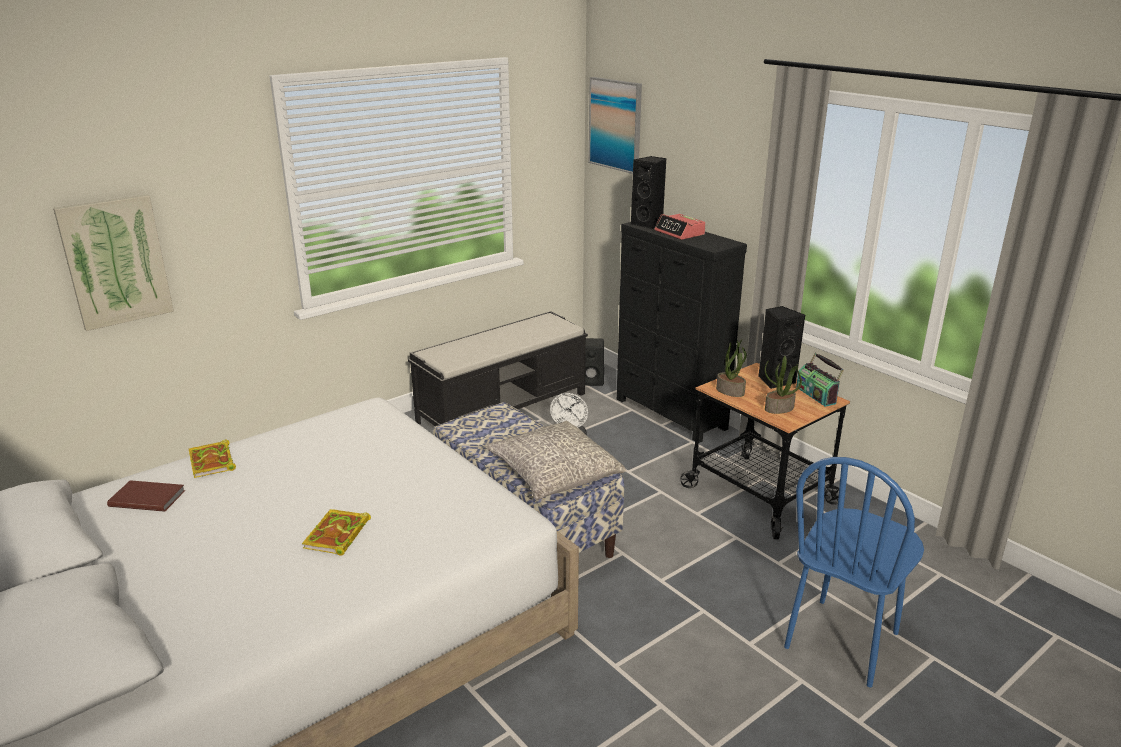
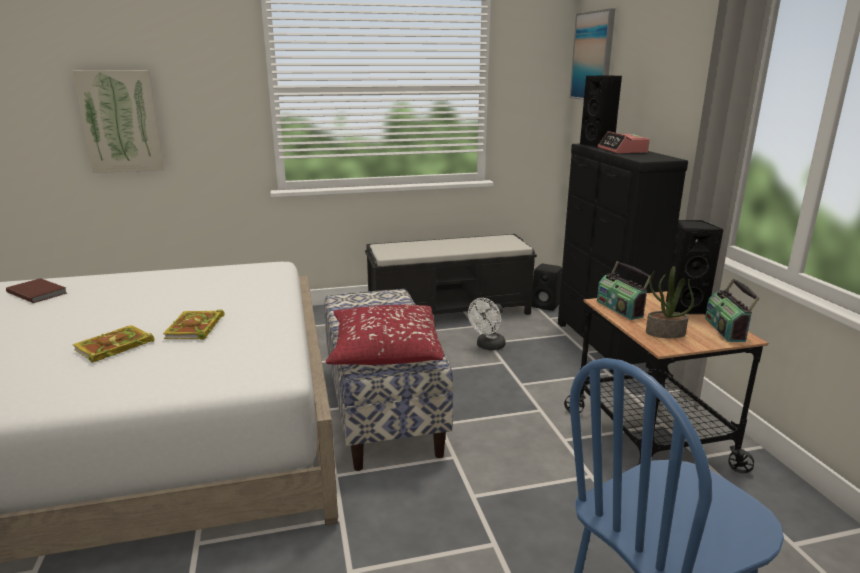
camera: 25 degrees right, 5 degrees down
(213, 462) = (112, 280): book -> book (195, 329)
(553, 473) = (385, 350): grey pillow -> red pillow
(730, 391) = (620, 308): potted plant -> radio

